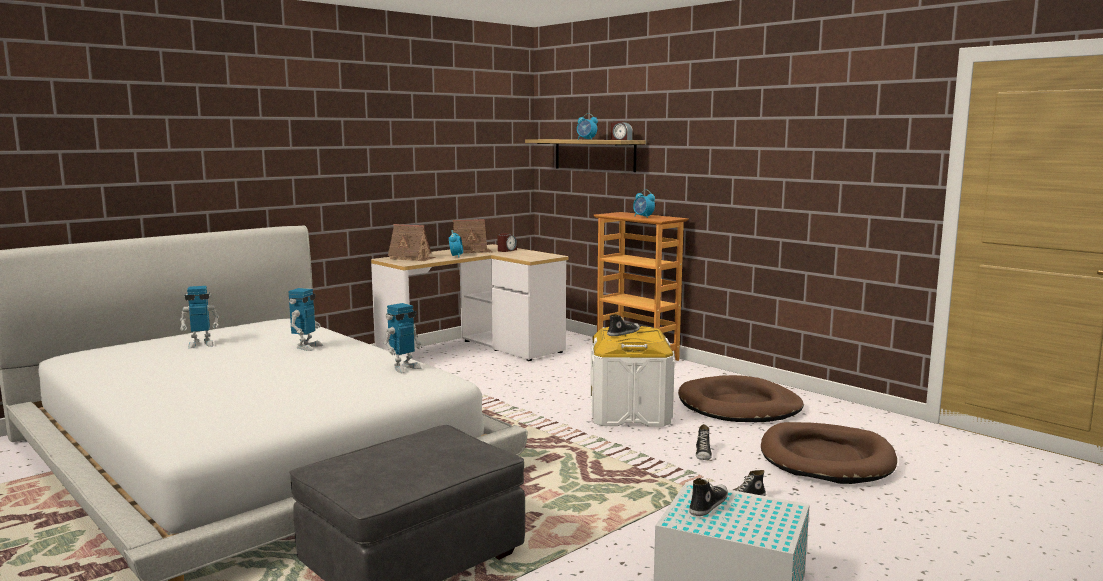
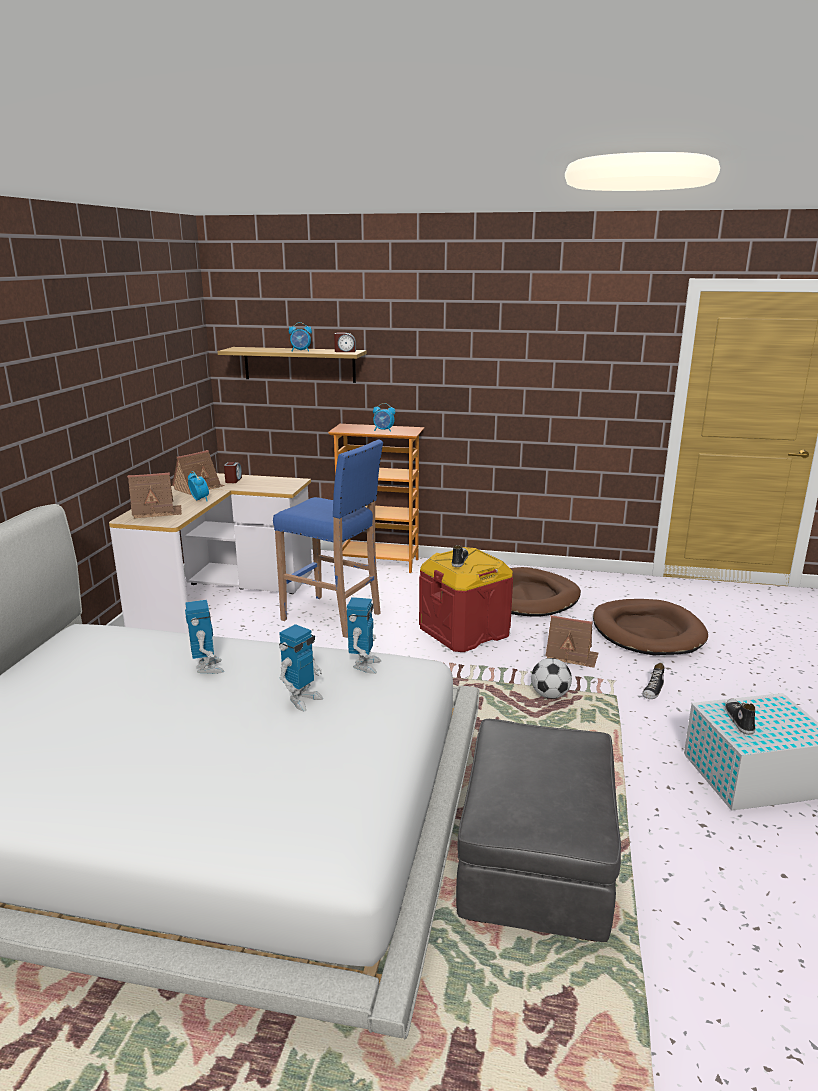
camera: 35 degrees left, 10 degrees up
(201, 344) = (63, 704): toy robot -> toy robot (302, 700)
(534, 381) = (333, 617): none -> blue stool
(628, 472) = (549, 695): none -> football
(630, 414) = (464, 631): white storage box -> red storage box
(703, 454) = (571, 656): shoe -> toy house

